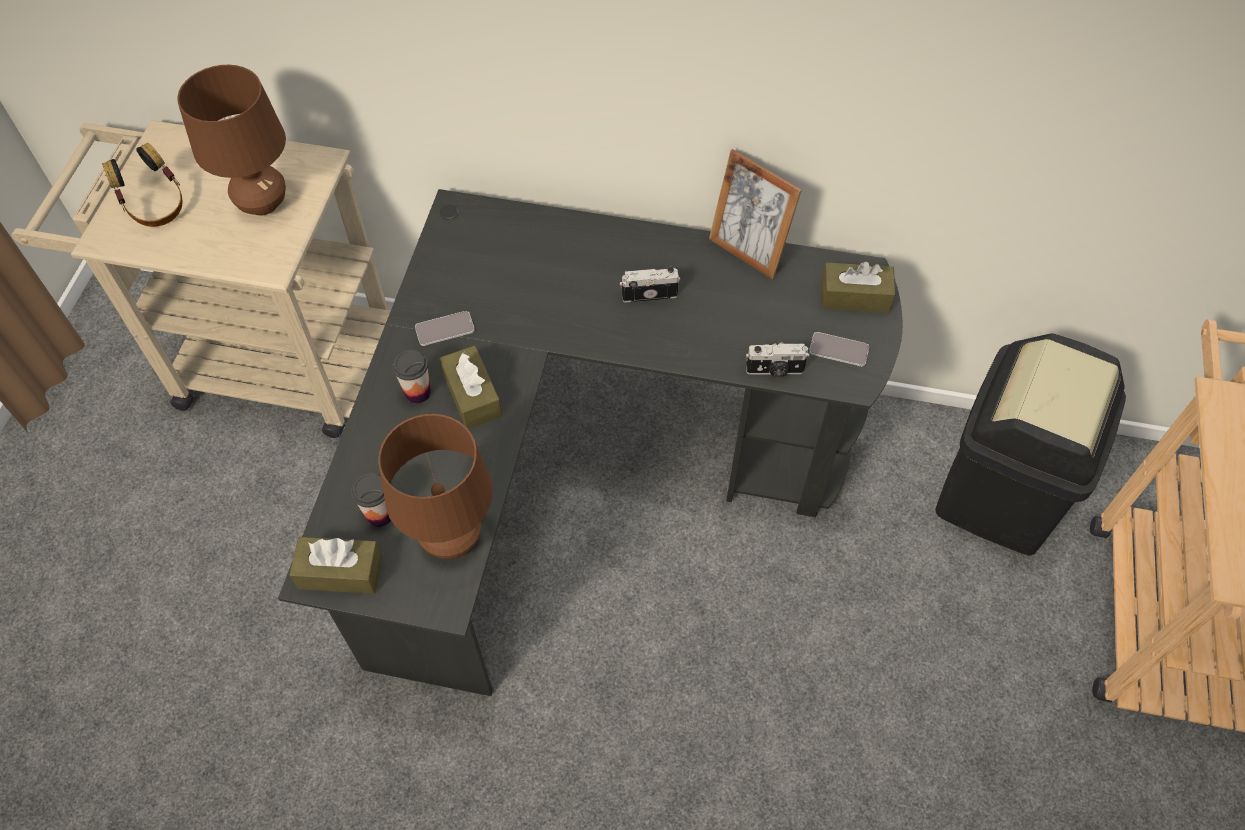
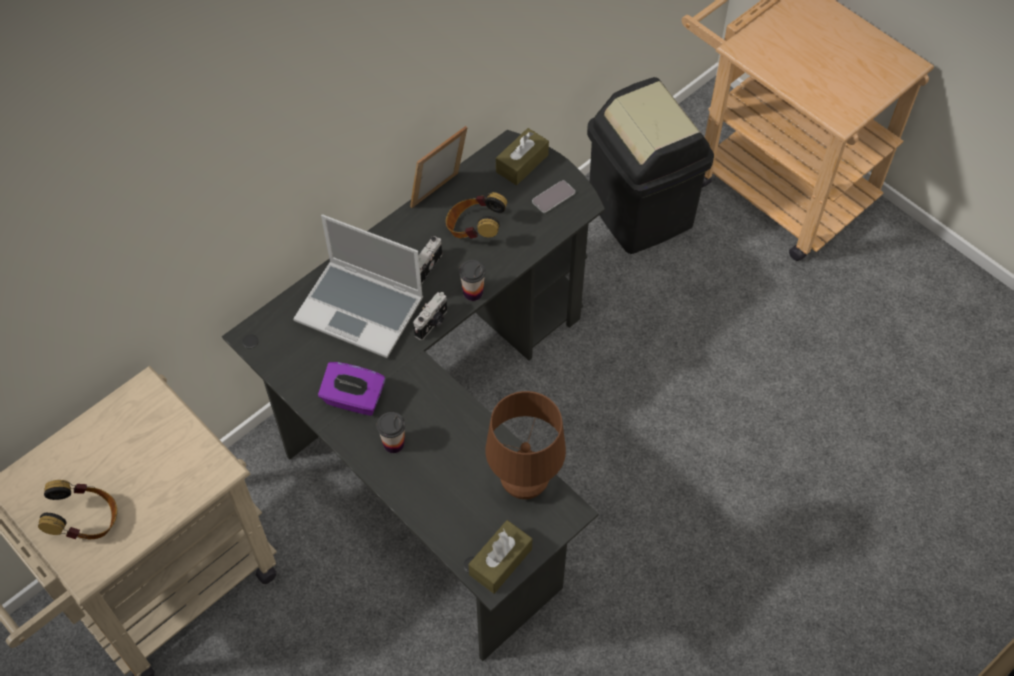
camera: 55 degrees left, 0 degrees up
(263, 204) = (153, 446): brown table lamp -> none
(380, 514) = (473, 516): cup -> cup (473, 292)
(445, 329) = (353, 399): phone -> purple tissue box
(472, 395) = (423, 412): brown tissue box -> none
(554, 273) = (361, 309): none -> laptop
(732, 306) = (474, 229): none -> headphones
(747, 252) = (440, 194): picture frame -> picture frame turned 150 degrees clockwise
(775, 370) = (541, 238): camera -> camera (432, 323)

